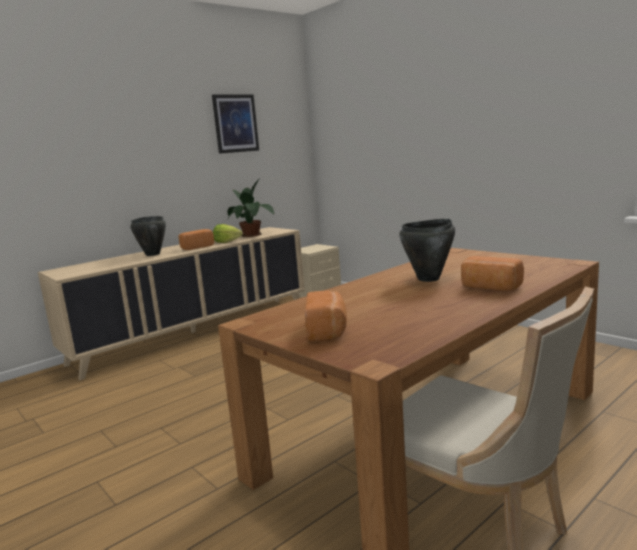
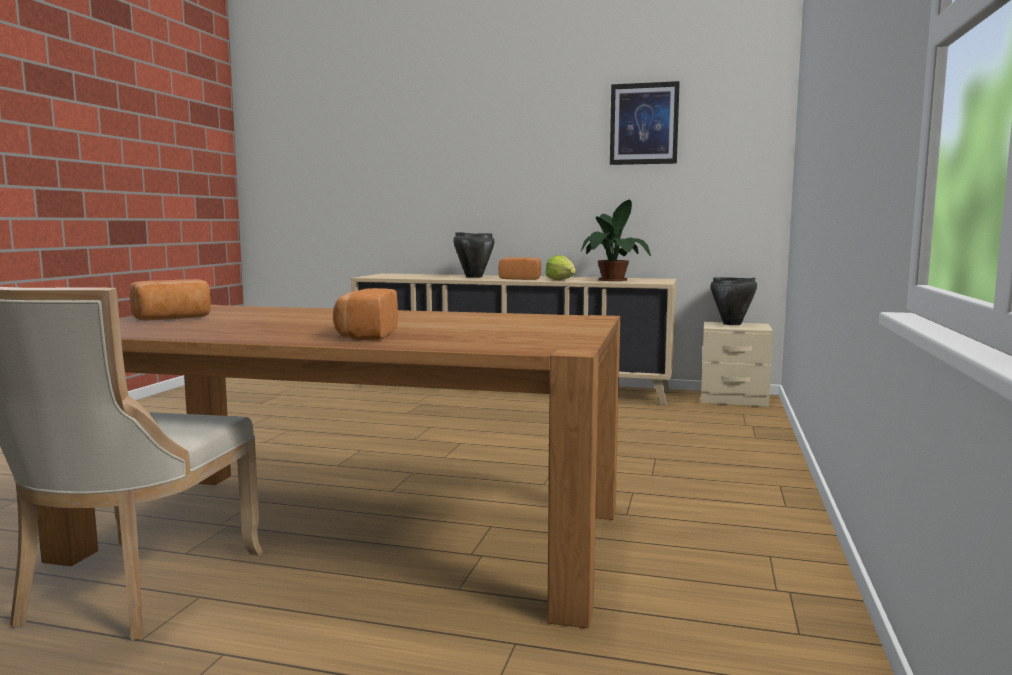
camera: 55 degrees right, 5 degrees down
(429, 279) = (404, 321): black cooking pot -> black cooking pot (732, 324)

